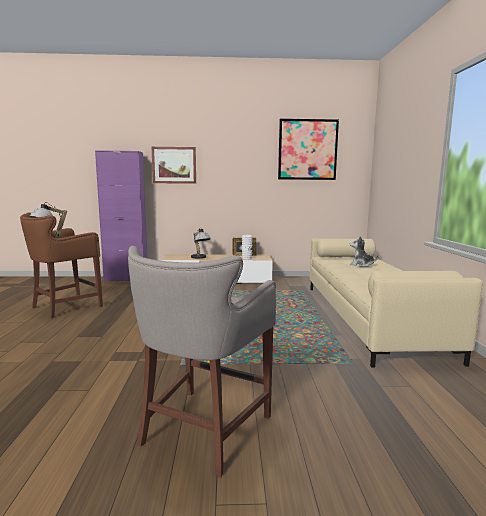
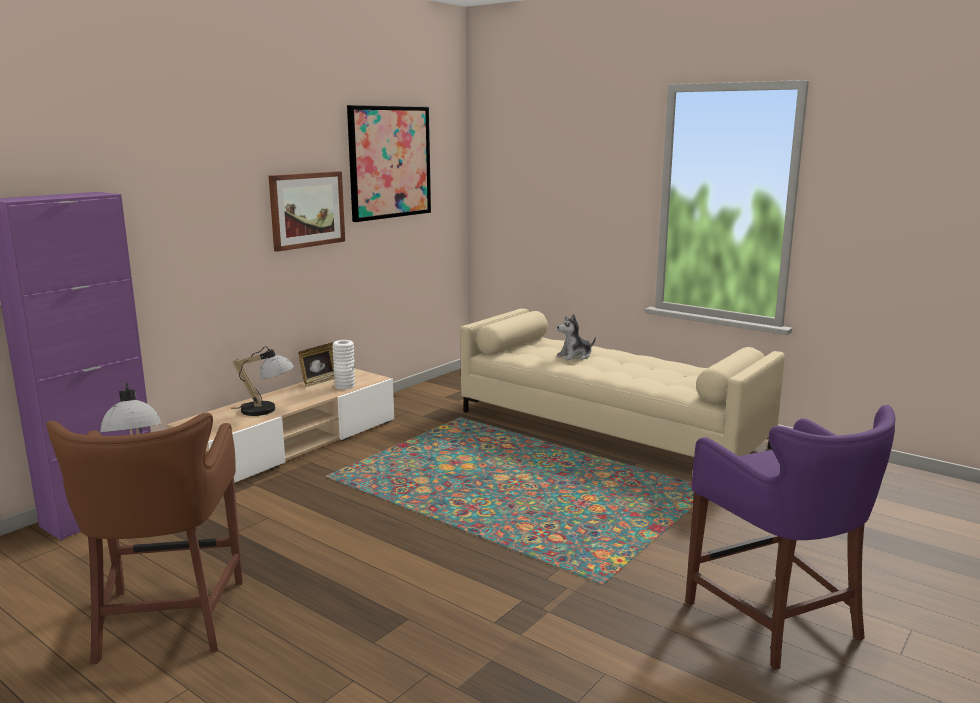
camera: 50 degrees left, 5 degrees up
(174, 165) = (165, 214): picture -> picture (307, 210)
(203, 430) = (777, 621): grey stool -> purple stool

